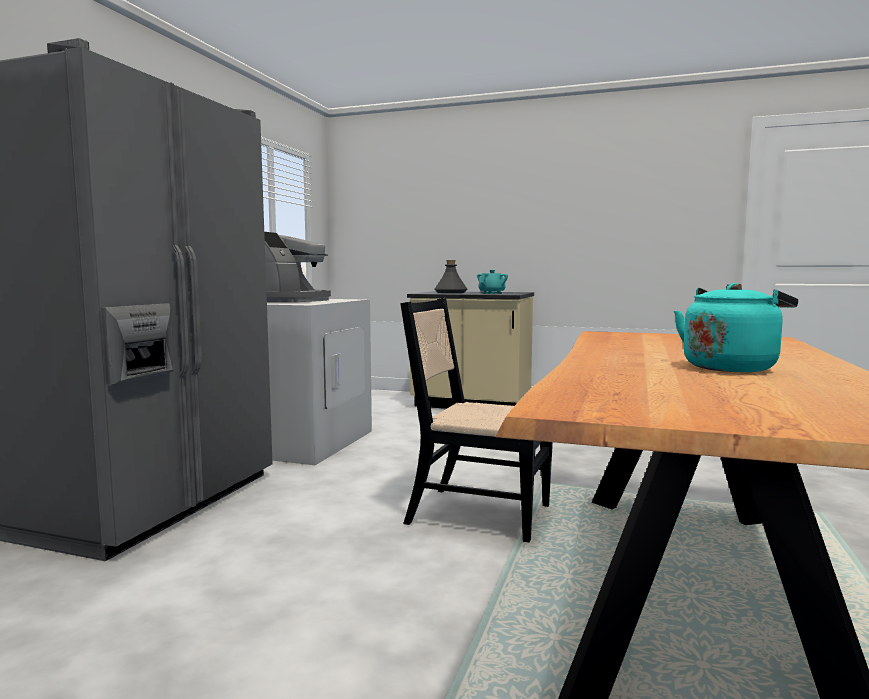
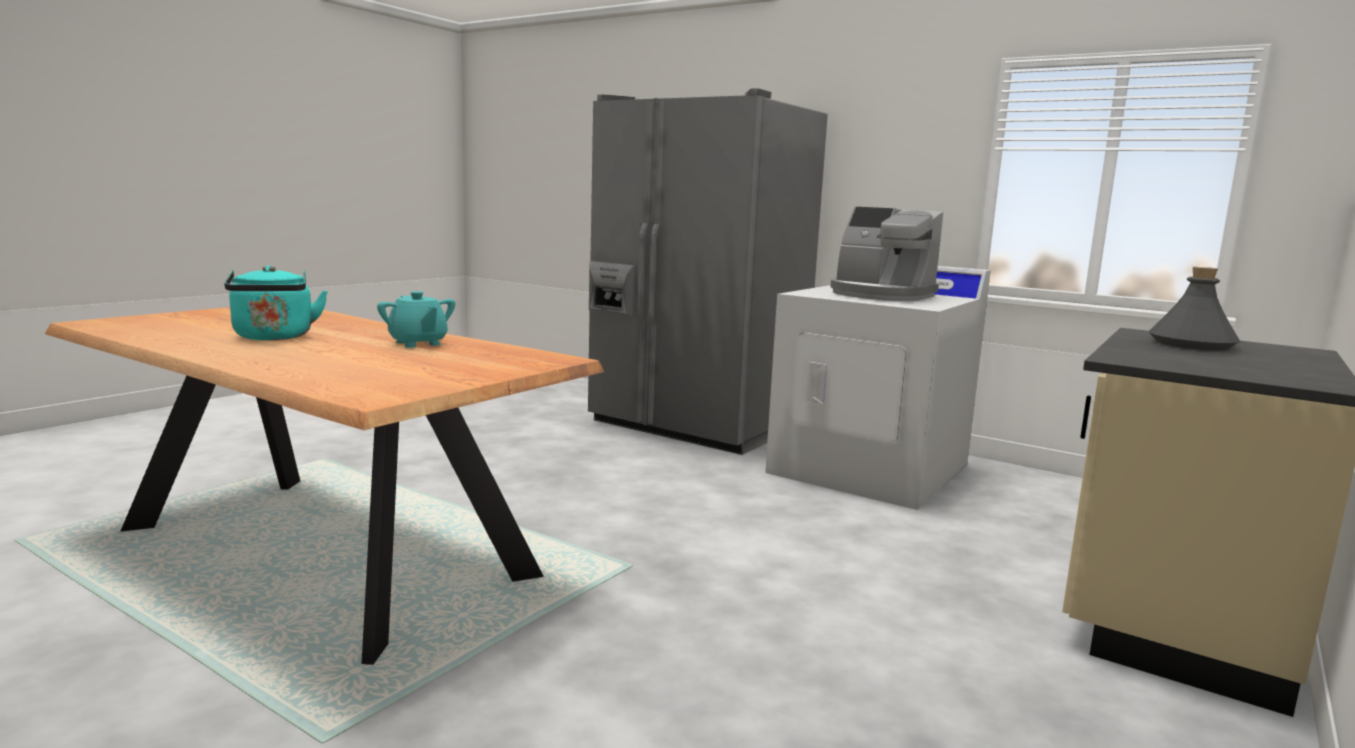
camera: 105 degrees right, 5 degrees up
(478, 514) = (567, 516): chair -> none
(492, 293) = (1161, 356): turquoise teapot -> turquoise teapot (418, 343)

